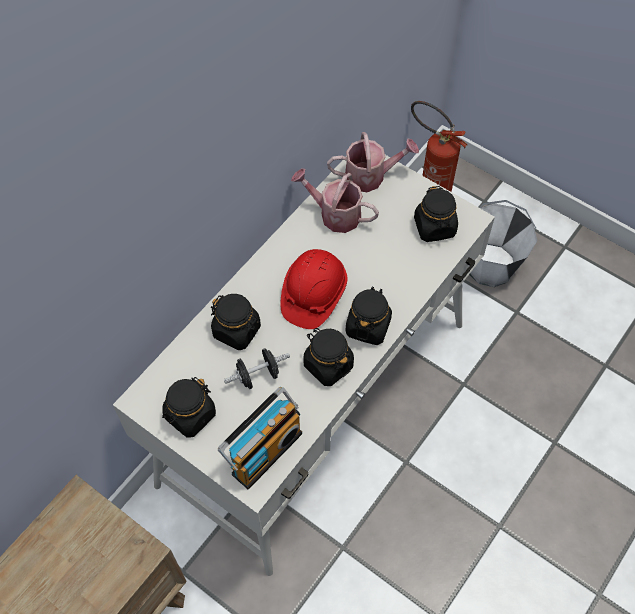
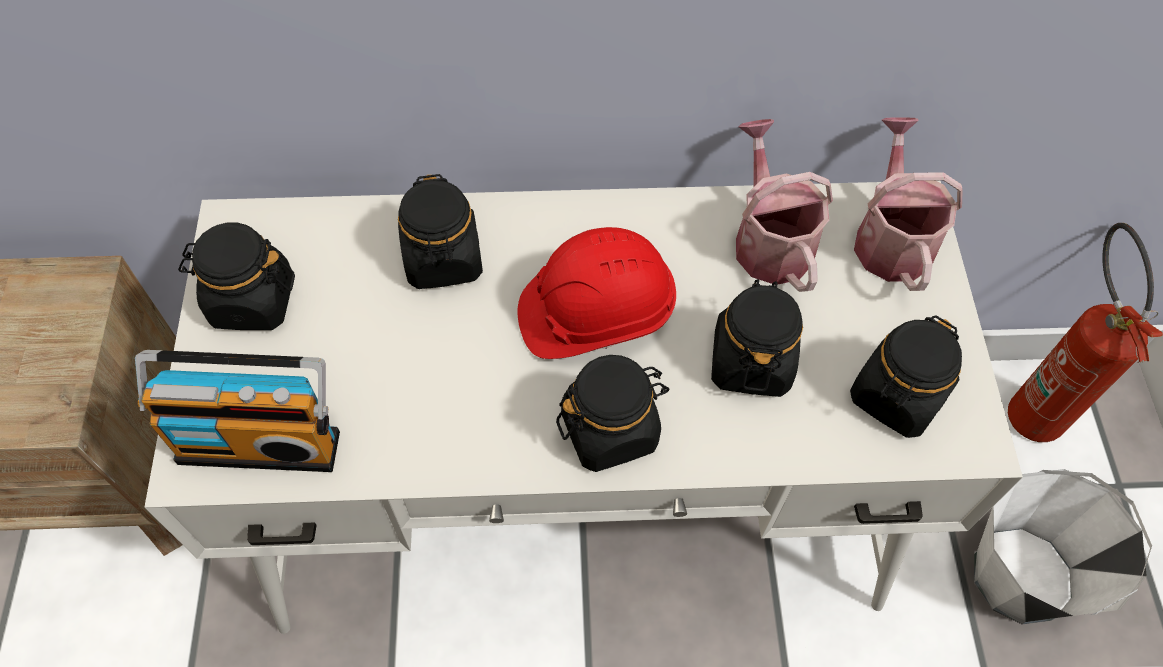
camera: 50 degrees right, 0 degrees up
(258, 375) = (389, 339): black dumbbell -> none
(328, 365) = (487, 422): black jar -> black jar (750, 361)
(370, 176) = (891, 238): watering can -> watering can turned 135 degrees counterclockwise

